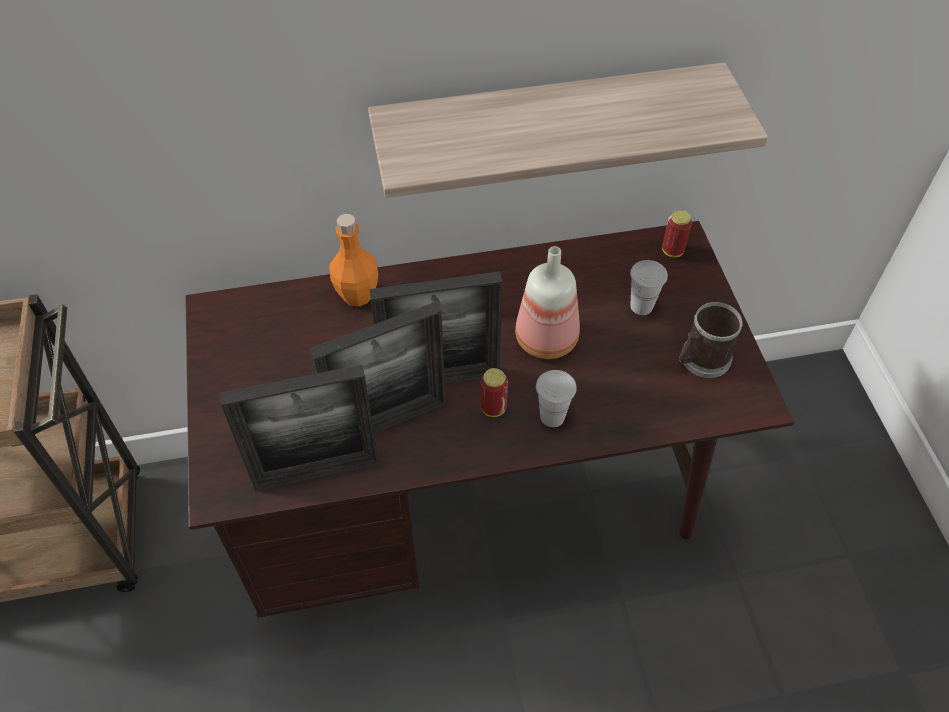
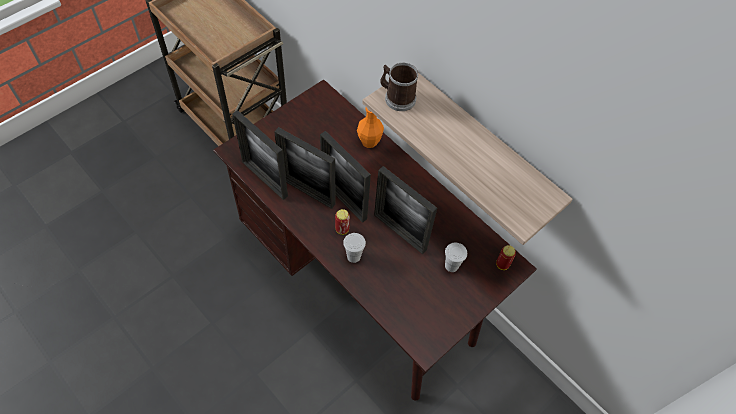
camera: 55 degrees right, 5 degrees up
(547, 338) = (400, 232): bottle -> picture frame
(701, 360) = (435, 309): mug -> mug (397, 97)

